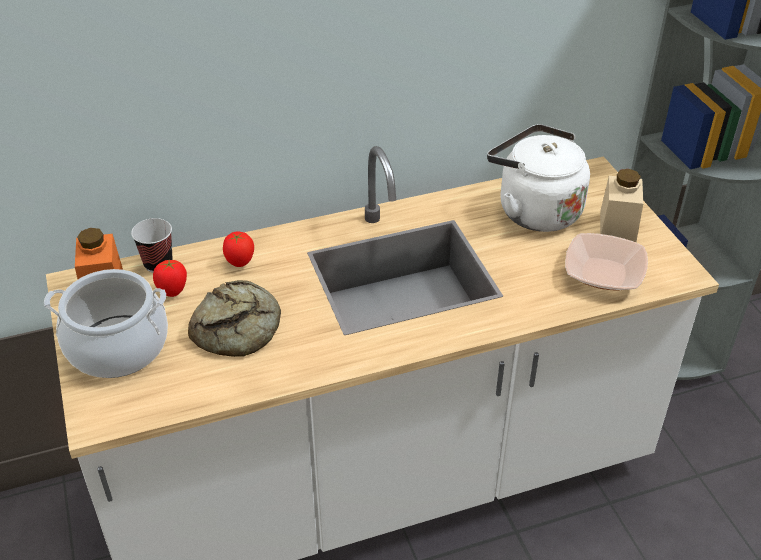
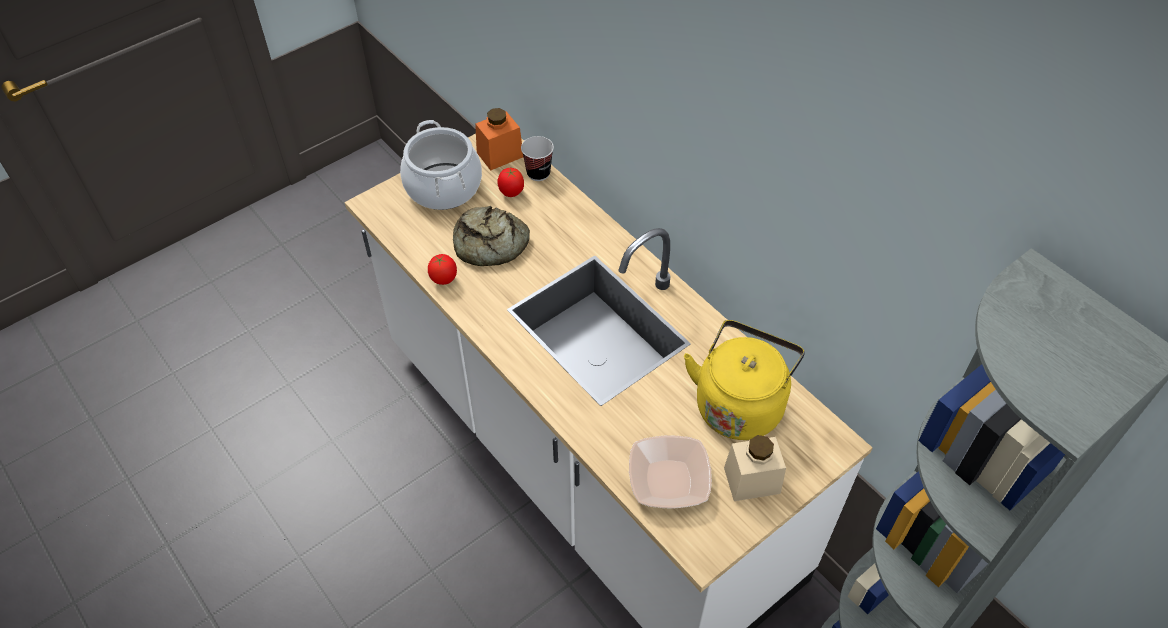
camera: 70 degrees right, 10 degrees up
(240, 263) = (561, 219): tomato -> tomato (444, 280)
(534, 210) = (739, 403): white kettle -> yellow kettle

